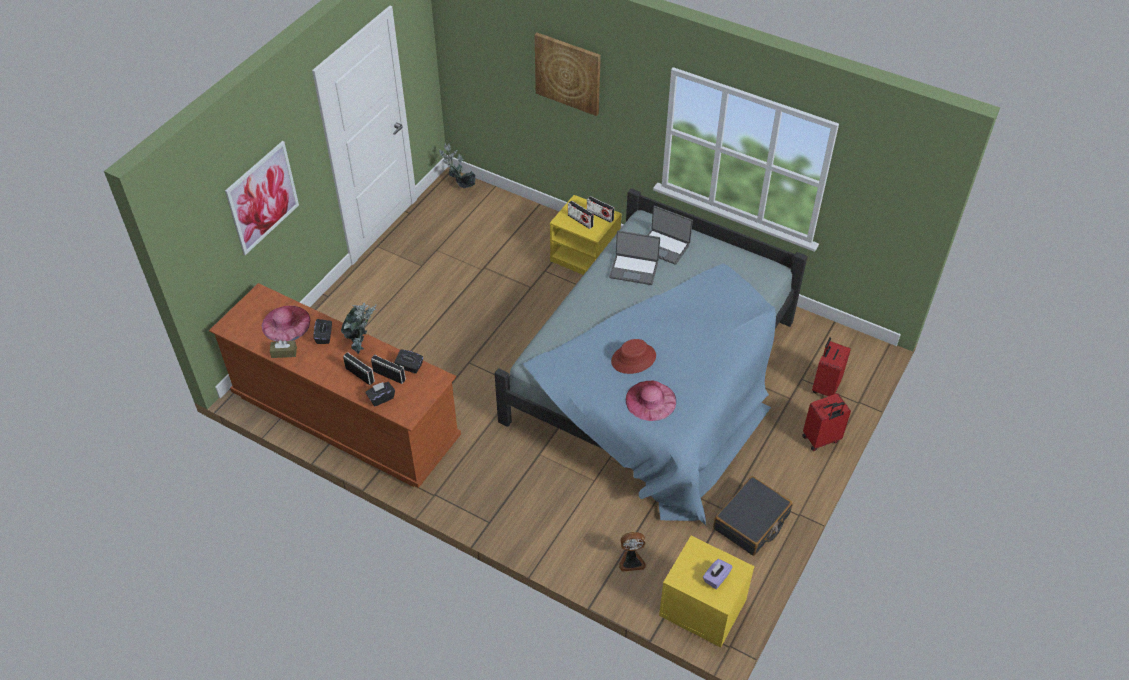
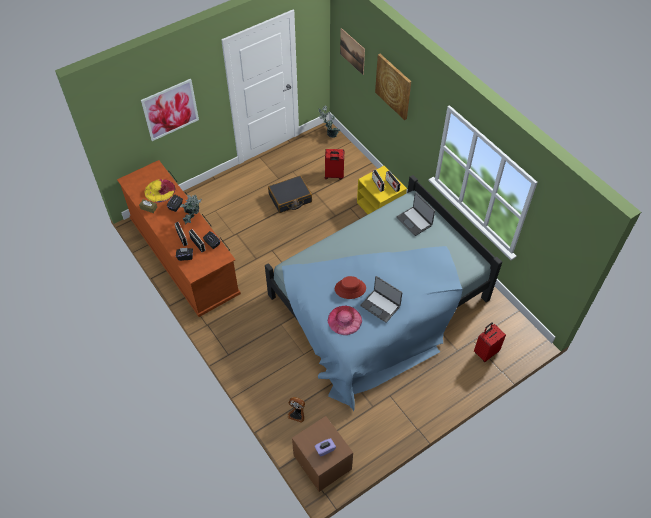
camera: 25 degrees right, 5 degrees up
(286, 323) = (159, 190): pink hat -> yellow hat
(482, 46) = (352, 51): none -> picture
(634, 269) = (386, 229): laptop -> laptop (380, 305)
(701, 608) = (321, 462): yellow nightstand -> brown nightstand
(751, 522) = (384, 421): black suitcase -> black suitcase (290, 198)
(821, 440) = (461, 386): red suitcase -> red suitcase (334, 175)

